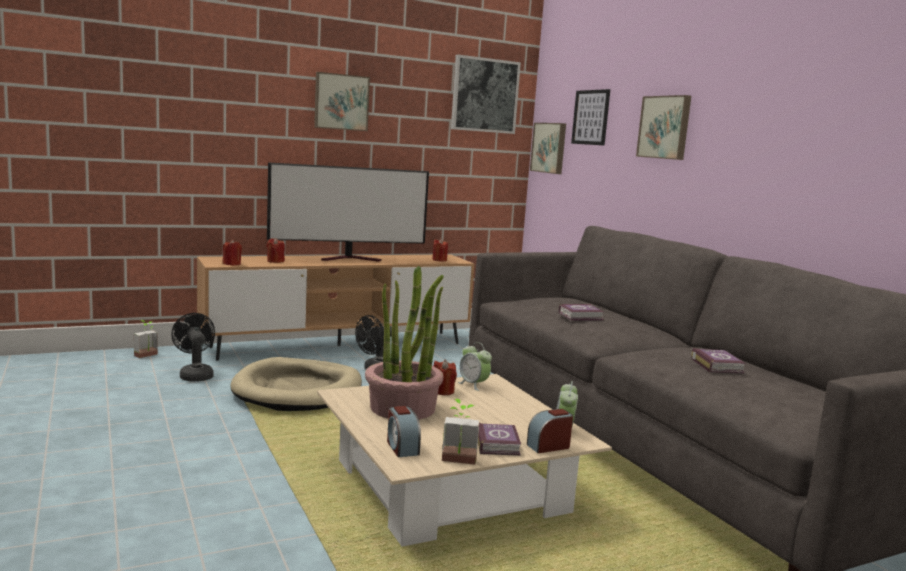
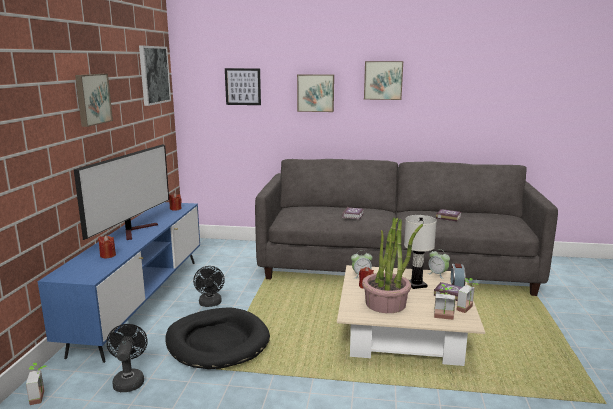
camera: 55 degrees left, 5 degrees up
(195, 375) = (129, 380): black fan -> black fan turned 75 degrees clockwise
(232, 264) = (96, 272): red candle -> none
(298, 390) = (217, 342): beige dog bed -> black dog bed
(339, 345) = (142, 302): brown tv stand -> blue tv stand
(402, 447) = (443, 318): alarm clock -> potted plant
(498, 419) = (416, 284): none -> white table lamp
(549, 148) = (200, 108): picture -> picture (383, 80)

